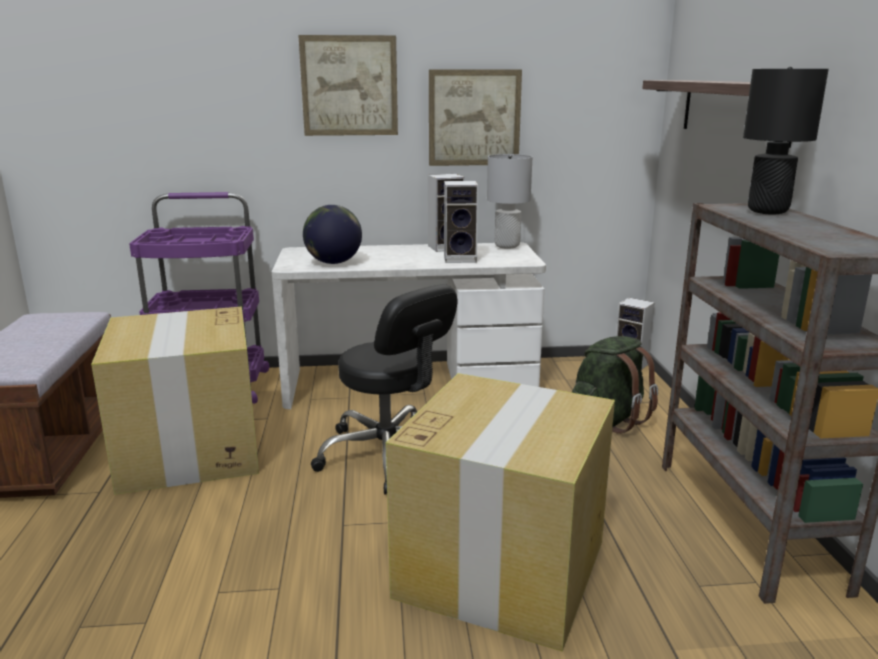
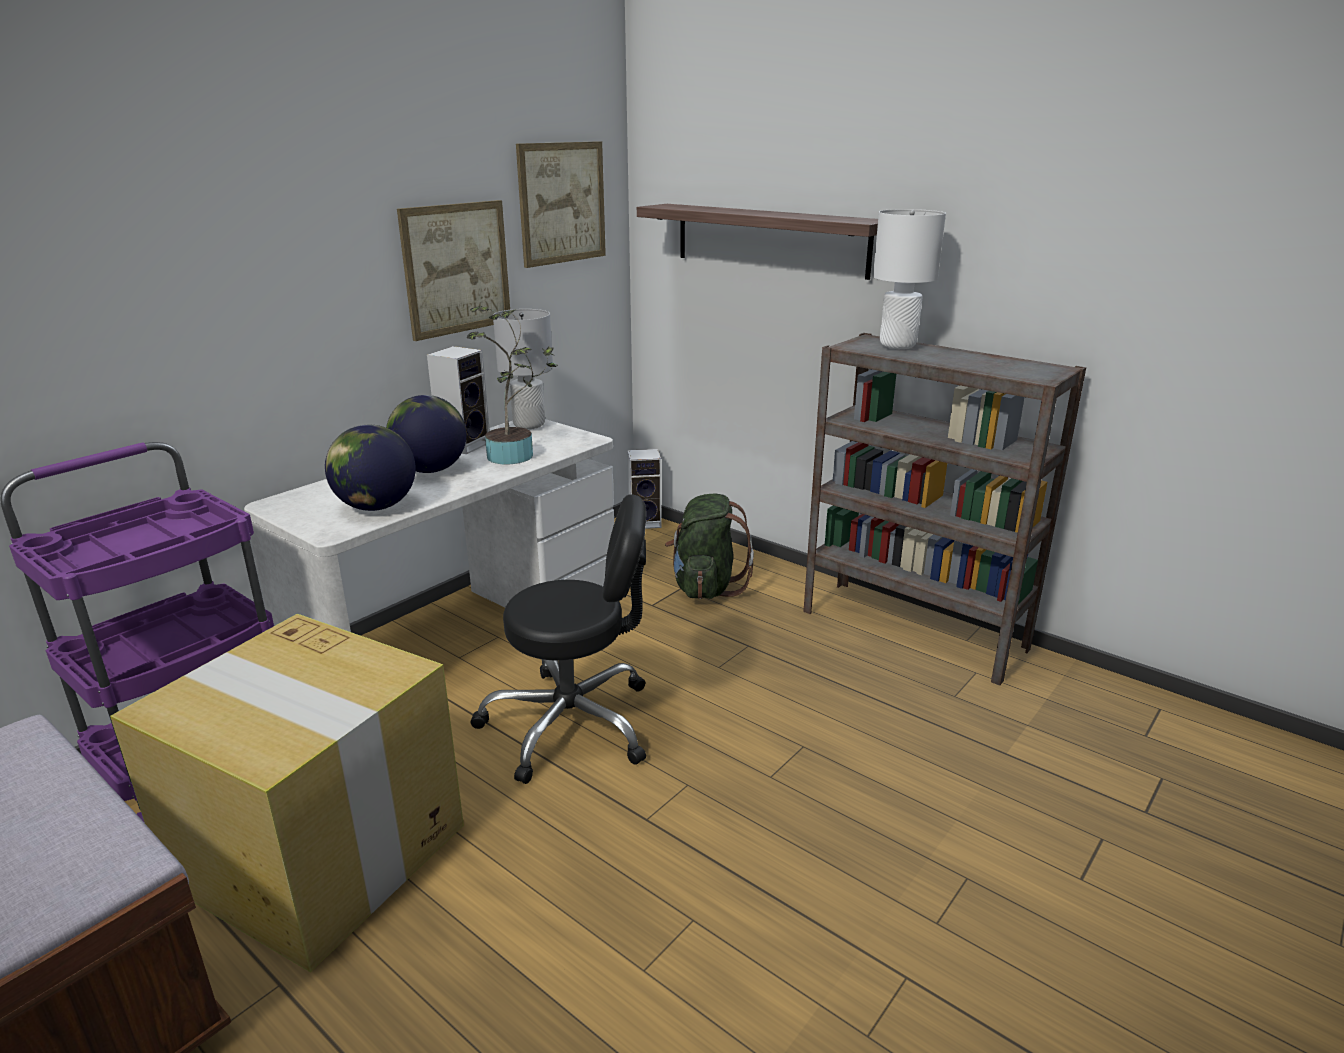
camera: 45 degrees left, 5 degrees up
(349, 86) = (296, 242): picture -> picture (562, 203)
(399, 254) = (430, 470): none -> globe
(461, 259) = (516, 455): speaker -> potted plant
(502, 567) = (828, 767): cardboard box -> none
(768, 213) = (898, 347): black table lamp -> white table lamp

